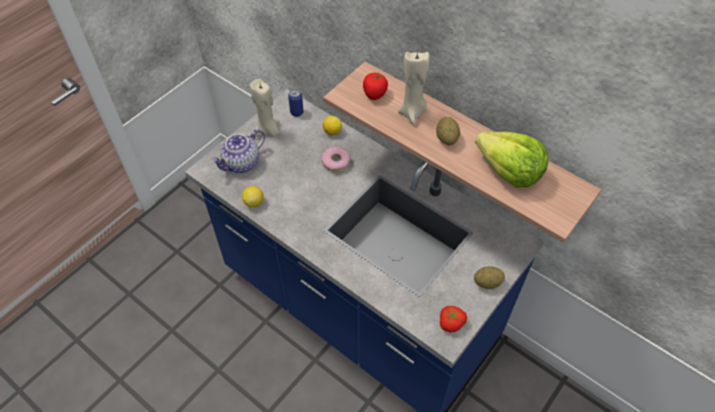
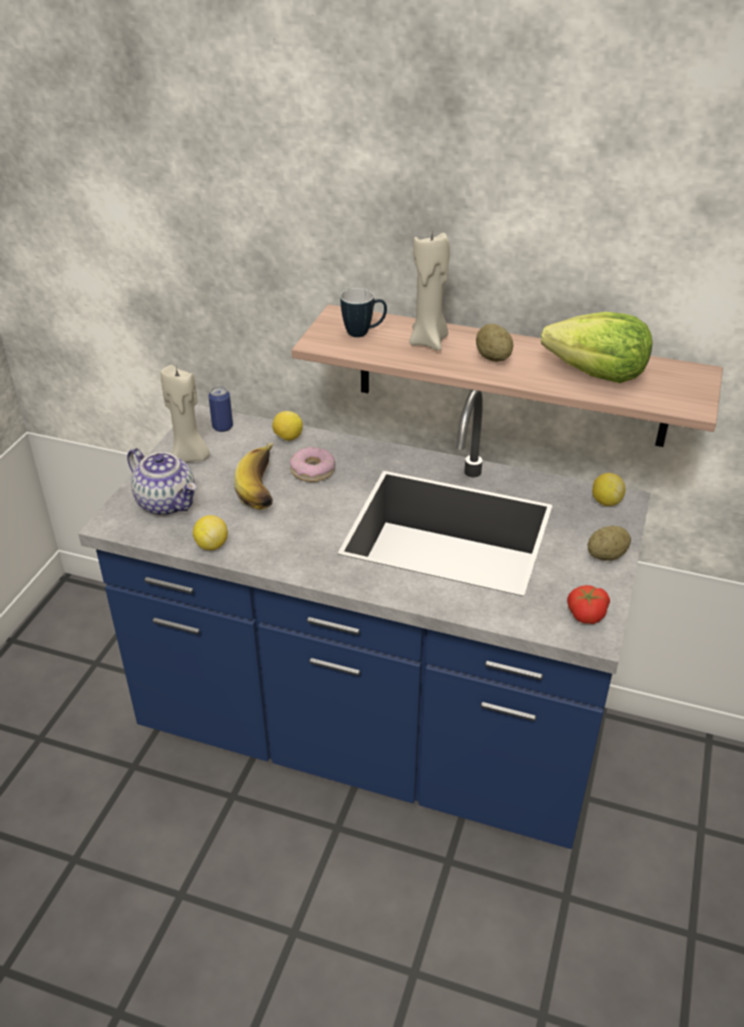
camera: 20 degrees left, 15 degrees down
(241, 163) = (167, 503): teapot -> teapot turned 75 degrees counterclockwise
(302, 168) = (266, 488): none -> banana
(374, 94) = (364, 333): tomato -> mug
(509, 240) = (606, 501): none -> lemon

